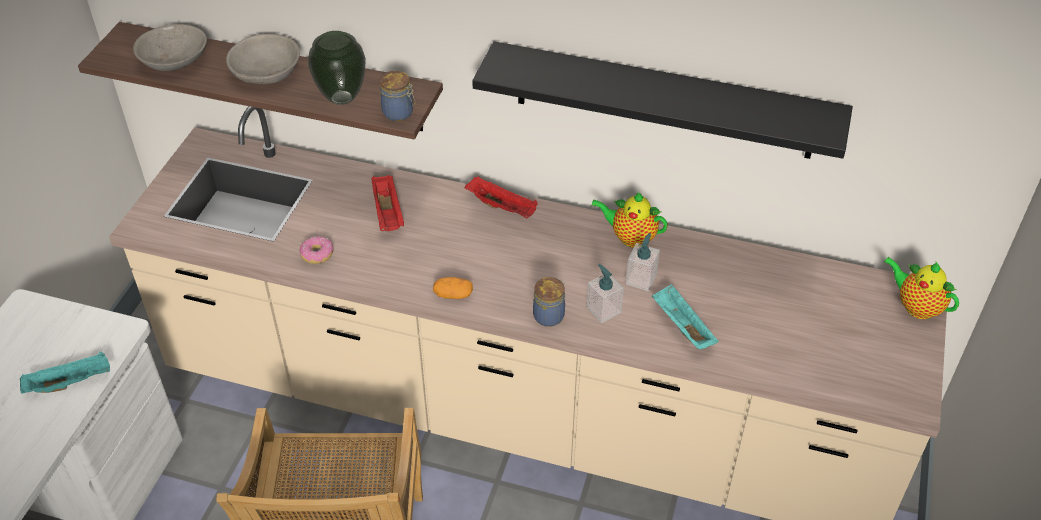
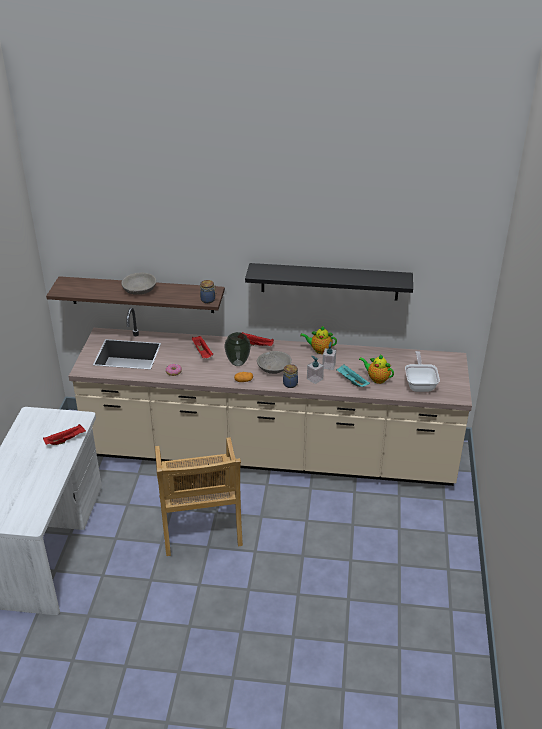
camera: 10 degrees left, 10 degrees down
(70, 382) = (66, 440): turquoise tray -> red tray
(174, 61) = (93, 289): grey bowl -> grey bowl (274, 368)
(343, 97) = (180, 296): vase -> vase (238, 363)
(831, 354) = (420, 384): none -> frying pan
(916, 306) = (453, 363): teapot -> teapot (377, 379)

